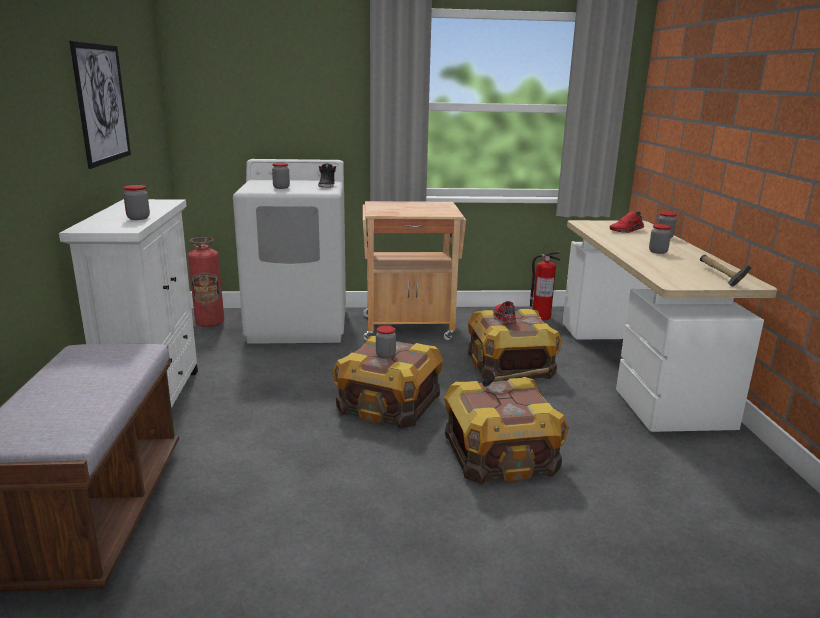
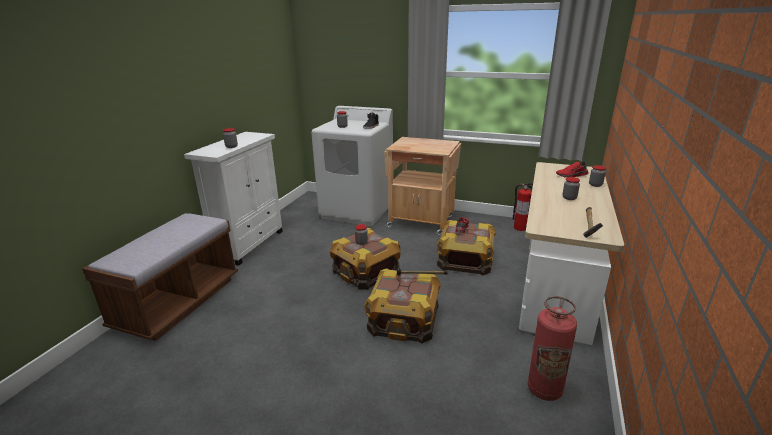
camera: 25 degrees right, 5 degrees up
(102, 104) = (230, 79): picture -> none
(210, 323) = (311, 202): fire extinguisher -> fire extinguisher (544, 389)

